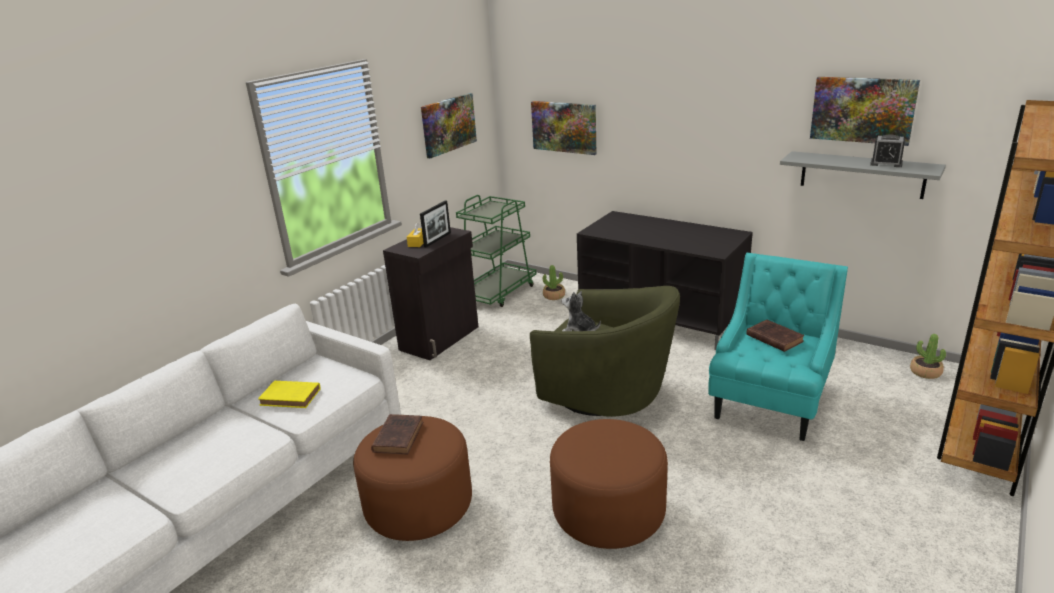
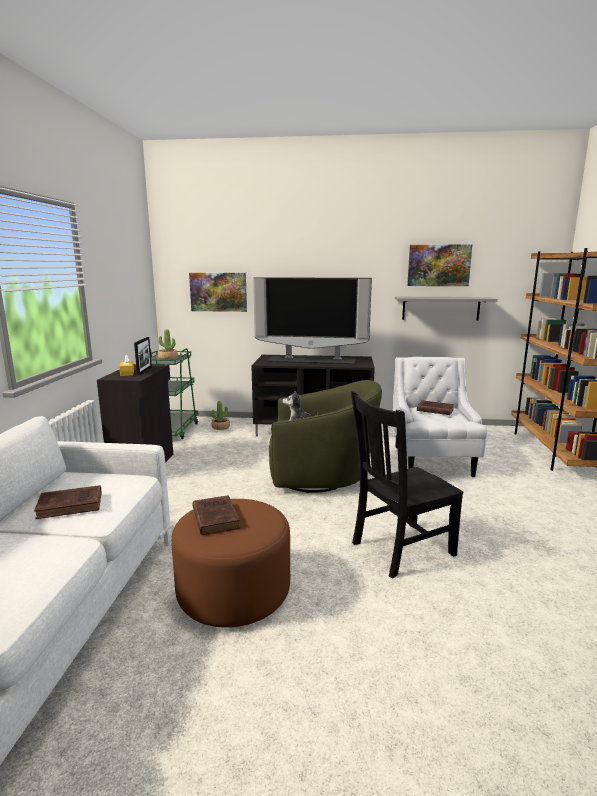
camera: 30 degrees left, 10 degrees down
(292, 397) = (72, 505): yellow book -> brown book
(448, 124) = (127, 283): picture -> none
(608, 511) = (400, 549): brown ottoman -> black chair
(661, 231) = (312, 360): none -> television
(770, 403) = (432, 461): turquoise armchair -> white armchair
(886, 163) = (459, 297): alarm clock -> none
(925, 372) = (495, 432): potted plant -> potted plant (168, 358)

